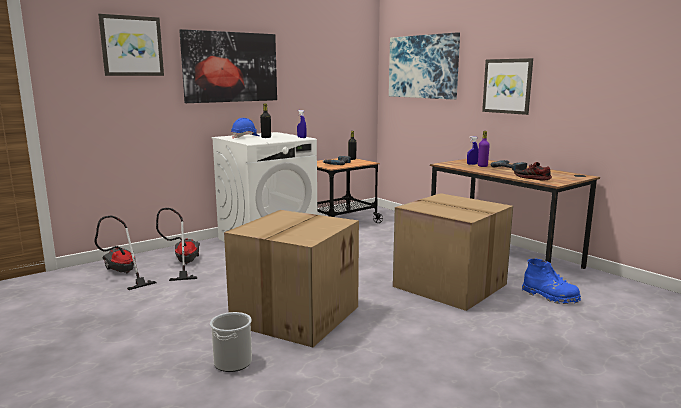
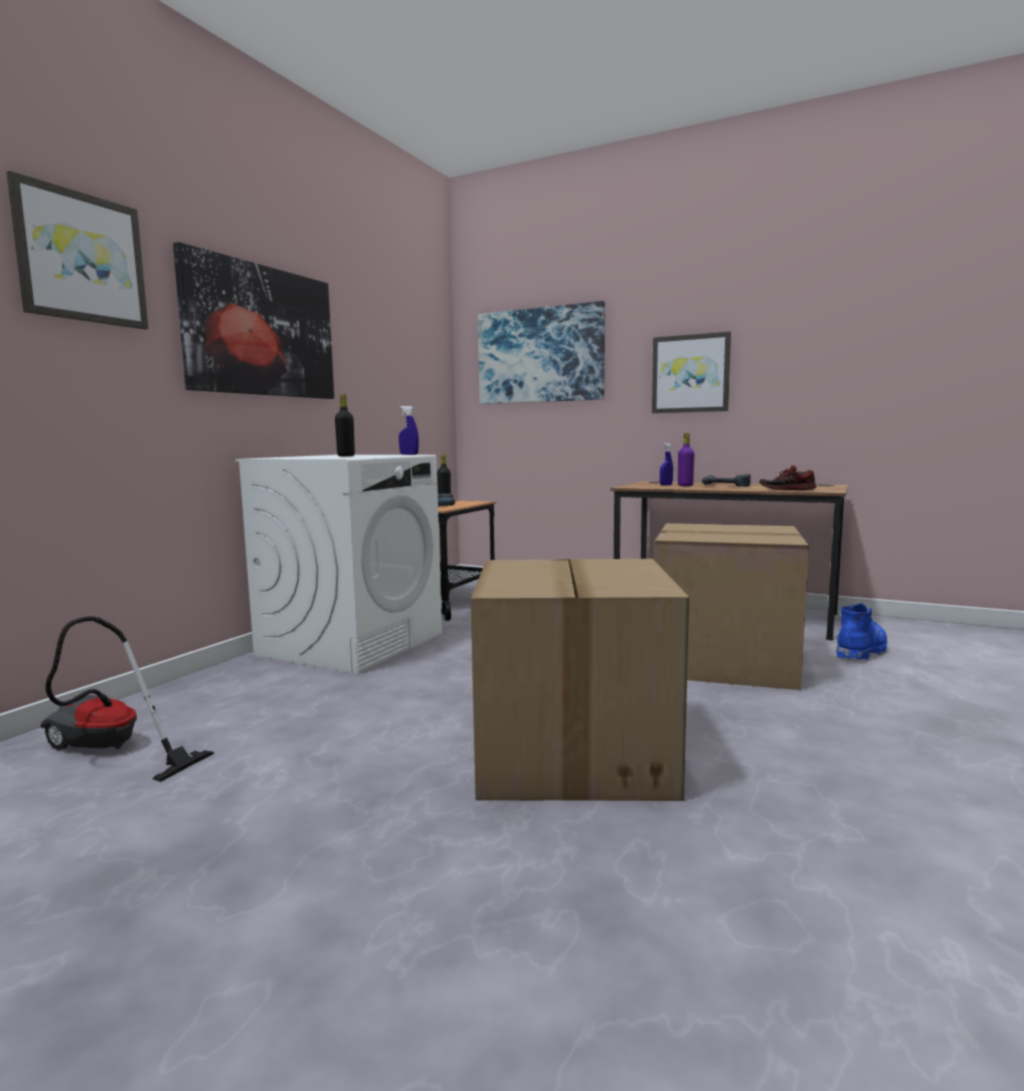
camera: 25 degrees left, 5 degrees down
(183, 264) = (233, 708): vacuum cleaner -> none
(233, 362) = (585, 873): bucket -> none
(245, 137) = (306, 457): blue hard hat -> none
(550, 297) = (861, 652): blue boot -> blue boot turned 60 degrees counterclockwise

